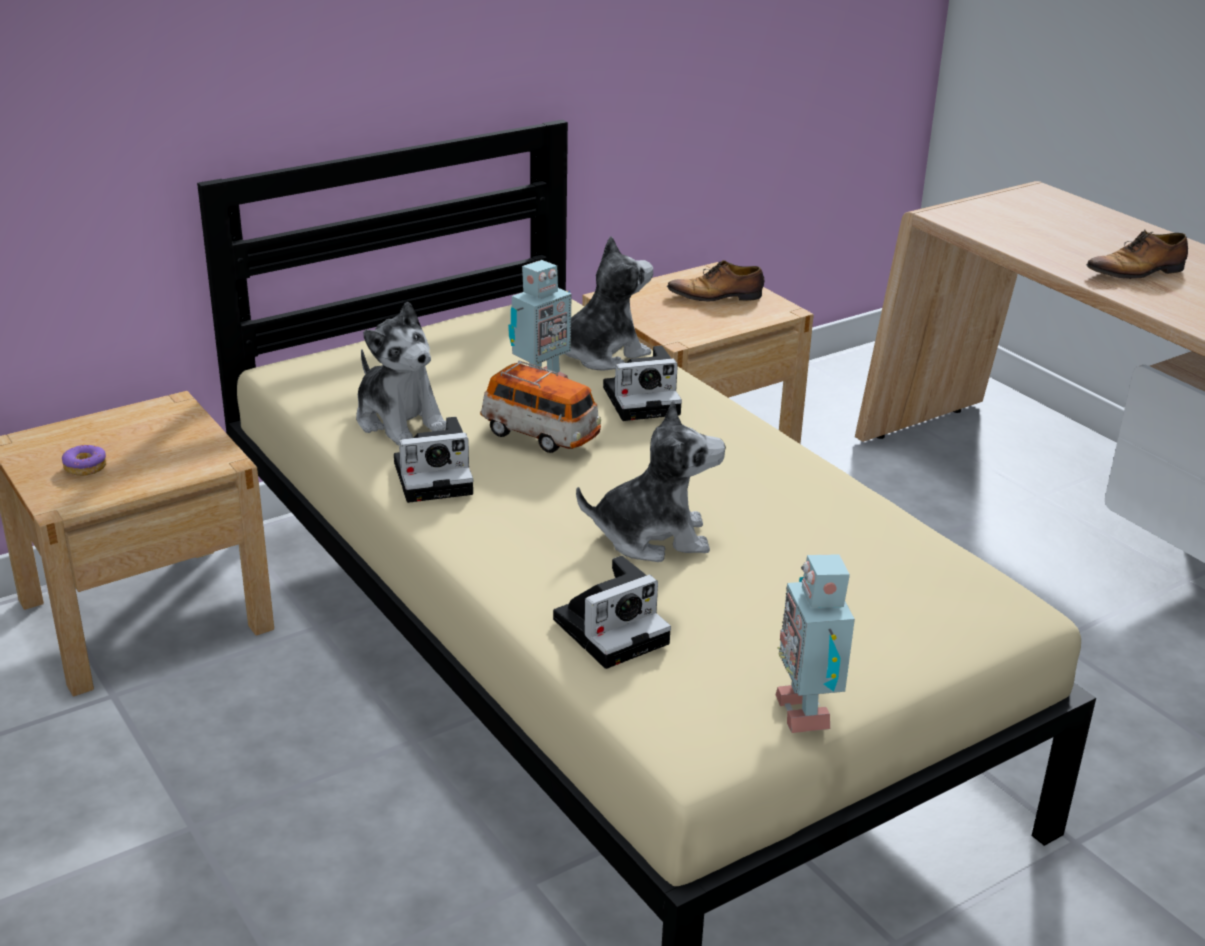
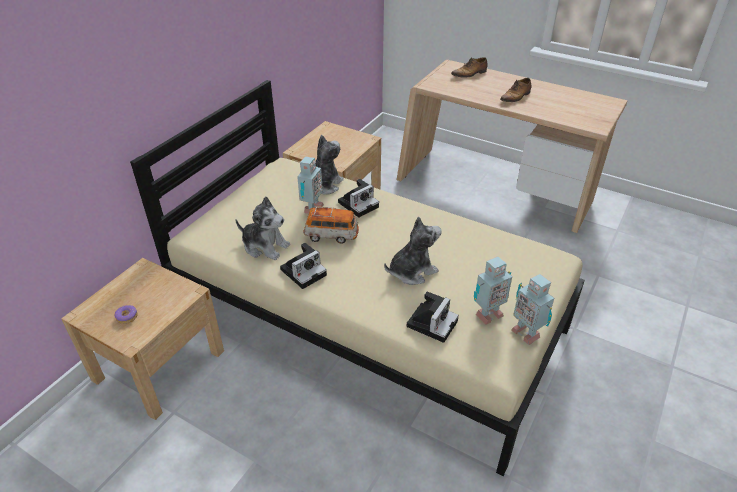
camera: 25 degrees left, 10 degrees up
(717, 297) = (338, 139): shoe -> shoe (470, 74)
(748, 654) = (487, 314): none -> toy robot

